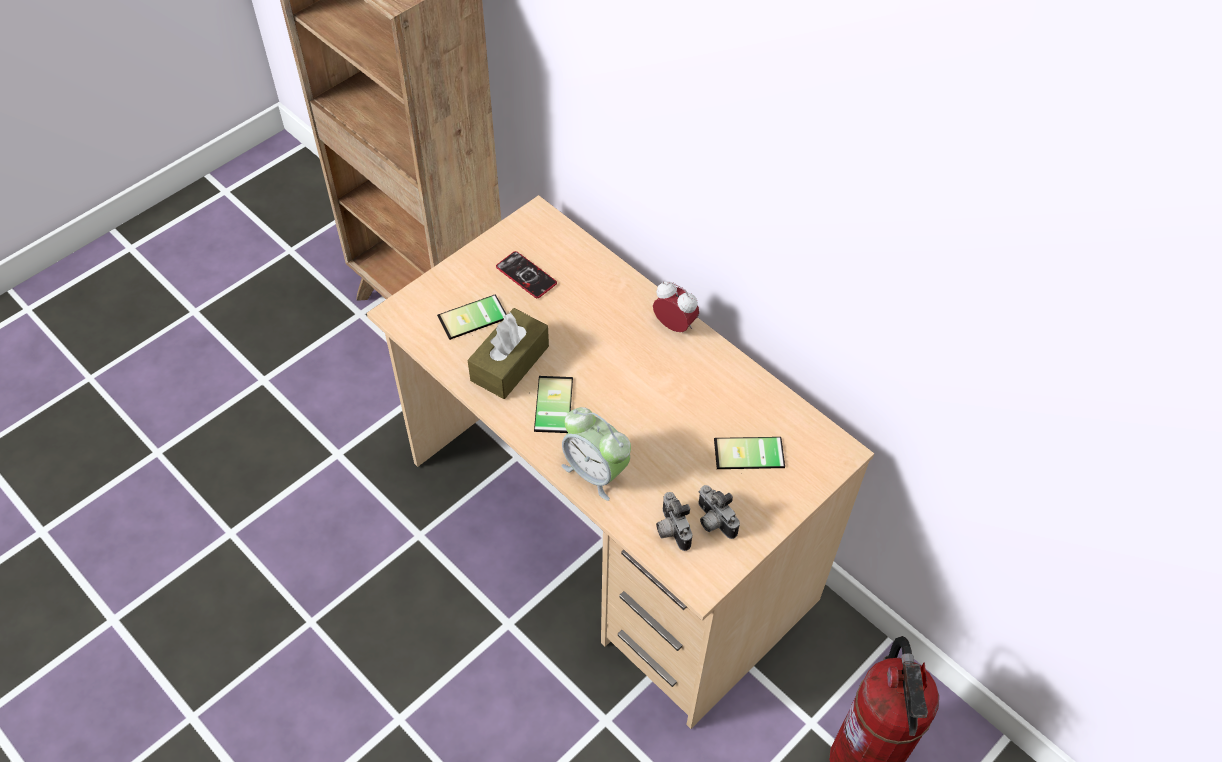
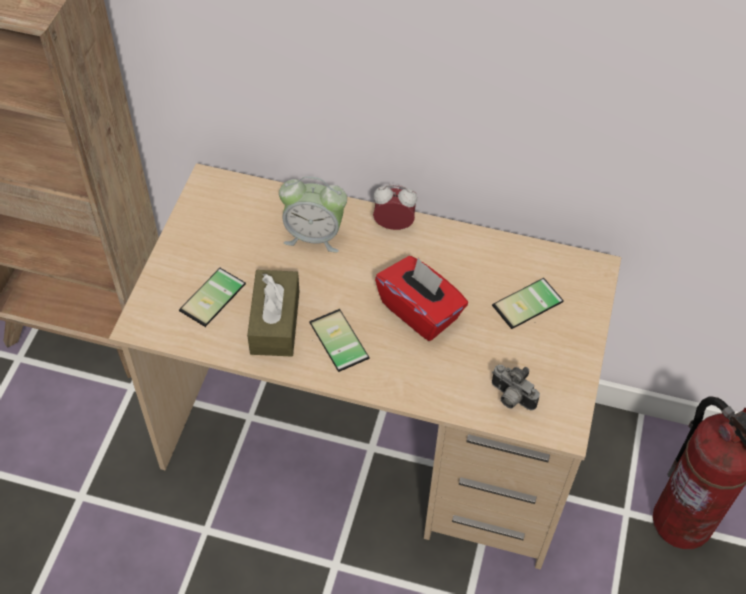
camera: 30 degrees left, 0 degrees up
(526, 275) = (235, 239): phone -> none
(595, 472) = (415, 380): alarm clock -> alarm clock (314, 236)
(643, 413) = (420, 311): none -> red tissue box
(713, 522) = (538, 374): camera -> none

